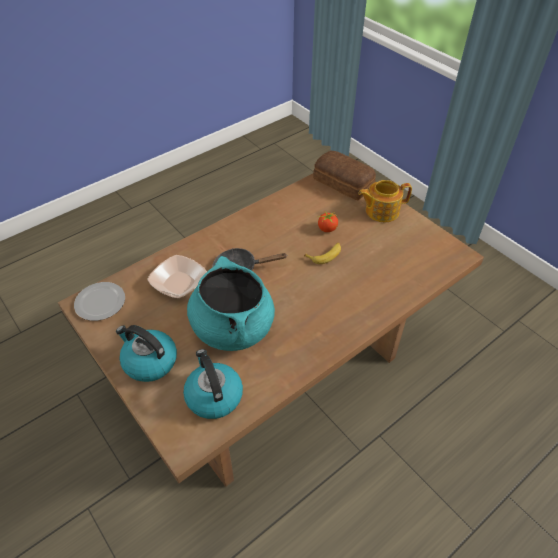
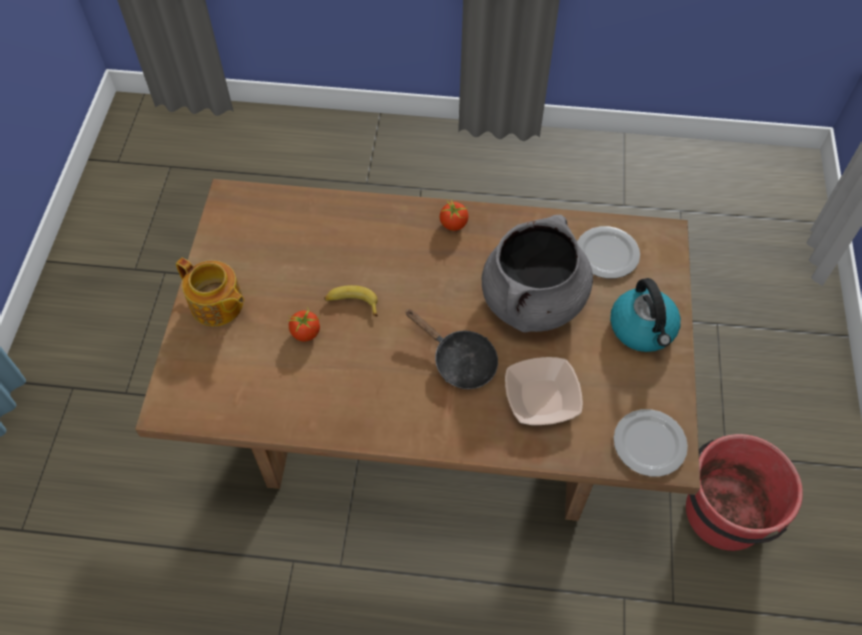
camera: 135 degrees left, 10 degrees up
(70, 465) = (723, 514): none -> red bucket
(213, 396) = (608, 254): kettle -> plate
(232, 327) = (533, 301): turquoise cooking pot -> grey cooking pot
(329, 336) = (454, 224): none -> tomato
(343, 183) = (195, 381): bread -> none

